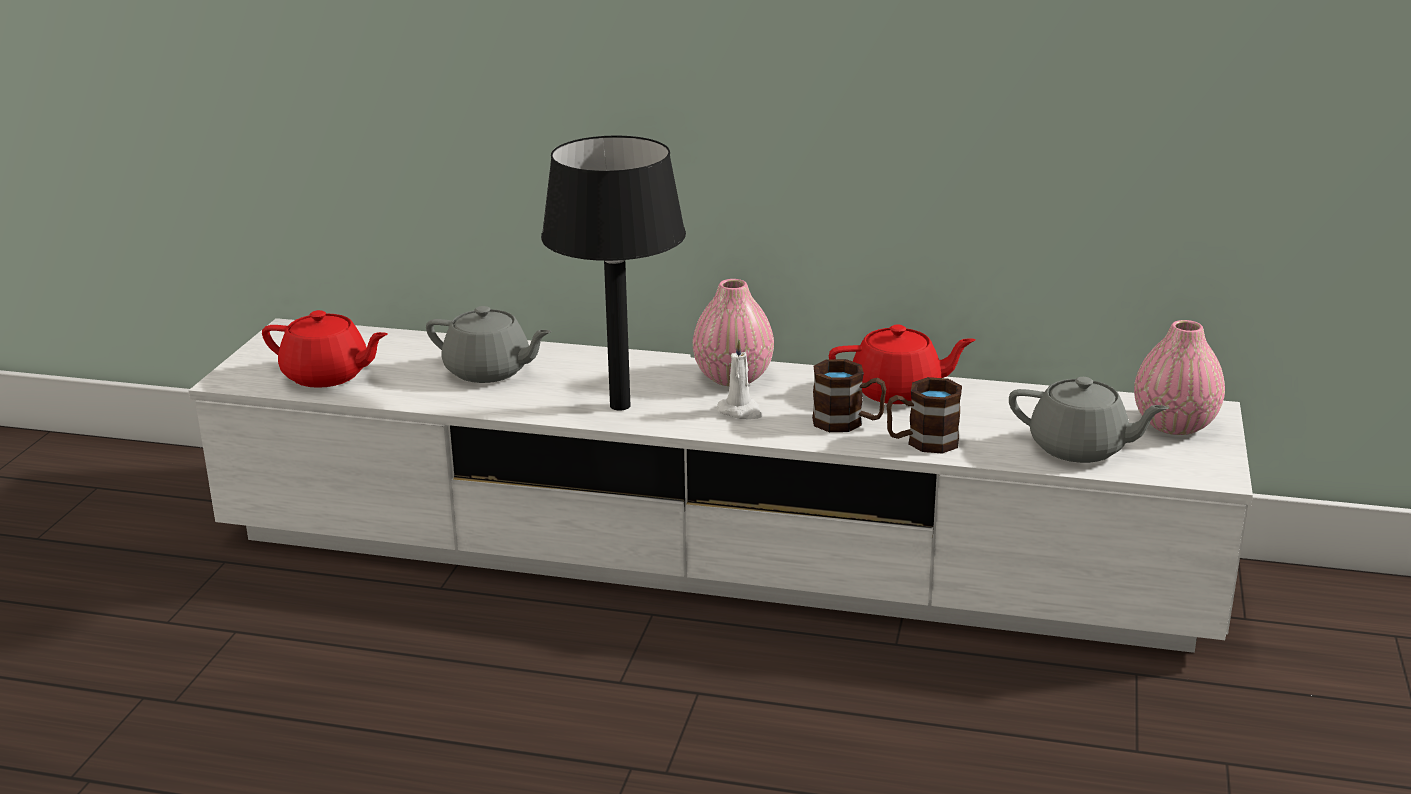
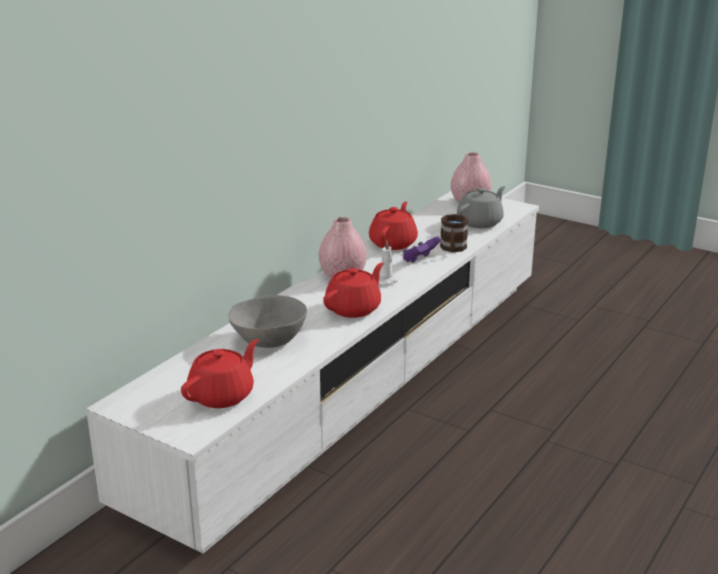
camera: 70 degrees left, 0 degrees up
(489, 371) = (269, 339): grey teapot -> grey bowl
(621, 405) = (354, 308): black table lamp -> red teapot
(848, 423) = (420, 260): brown mug -> purple game controller

